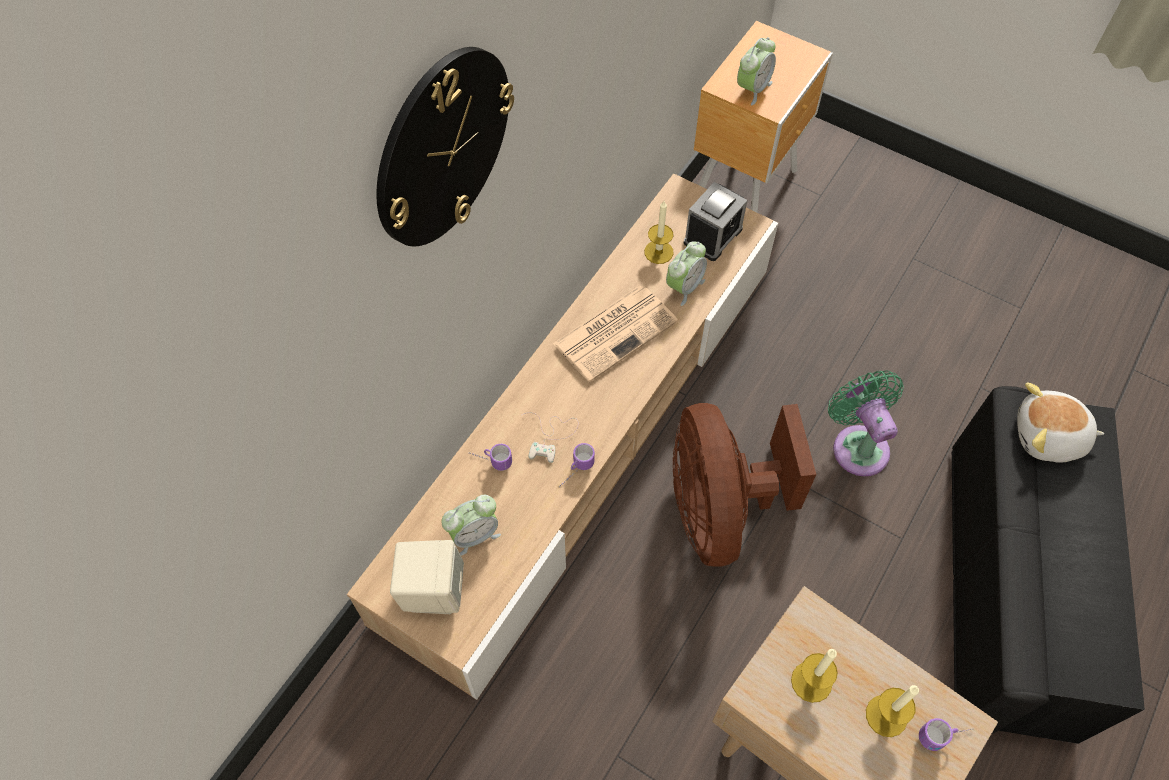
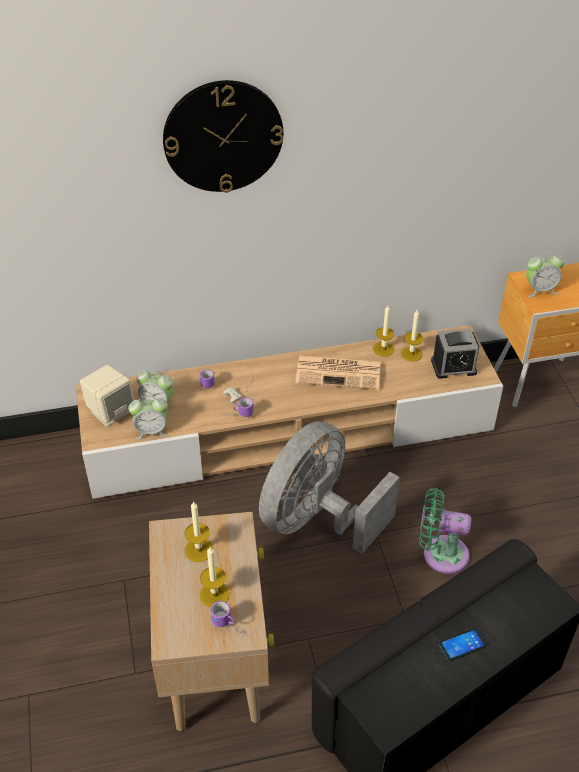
camera: 45 degrees right, 15 degrees down
(626, 268) = (383, 349): none -> candle
(684, 287) = (404, 378): alarm clock -> alarm clock (151, 431)
(720, 509) = (317, 520): brown fan -> grey fan
(858, 445) = (440, 553): green fan -> green fan turned 105 degrees counterclockwise
(1048, 437) = (516, 587): plush toy -> none
(1076, 538) = (462, 645): none -> phone

